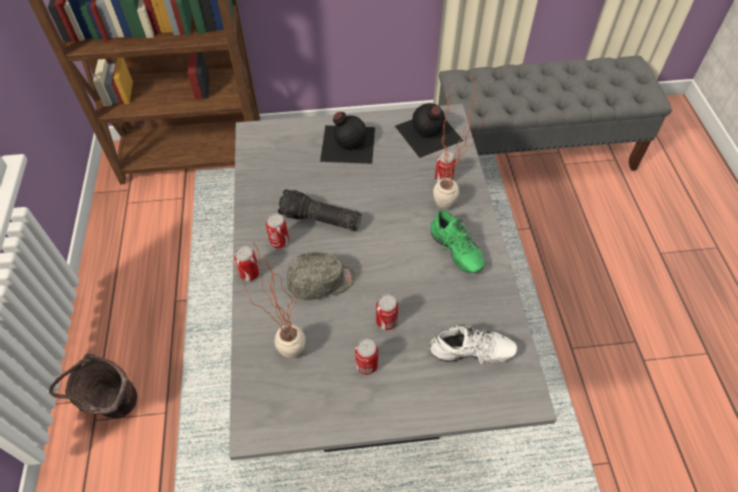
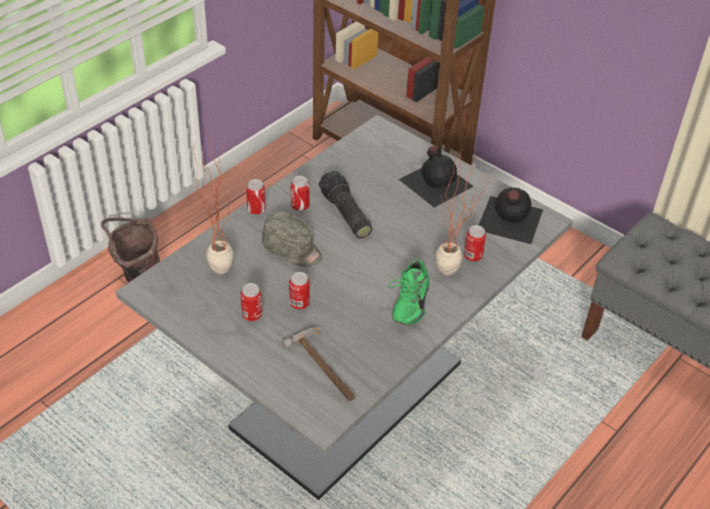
camera: 45 degrees right, 10 degrees down
(471, 355) = (325, 367): white shoe -> hammer

